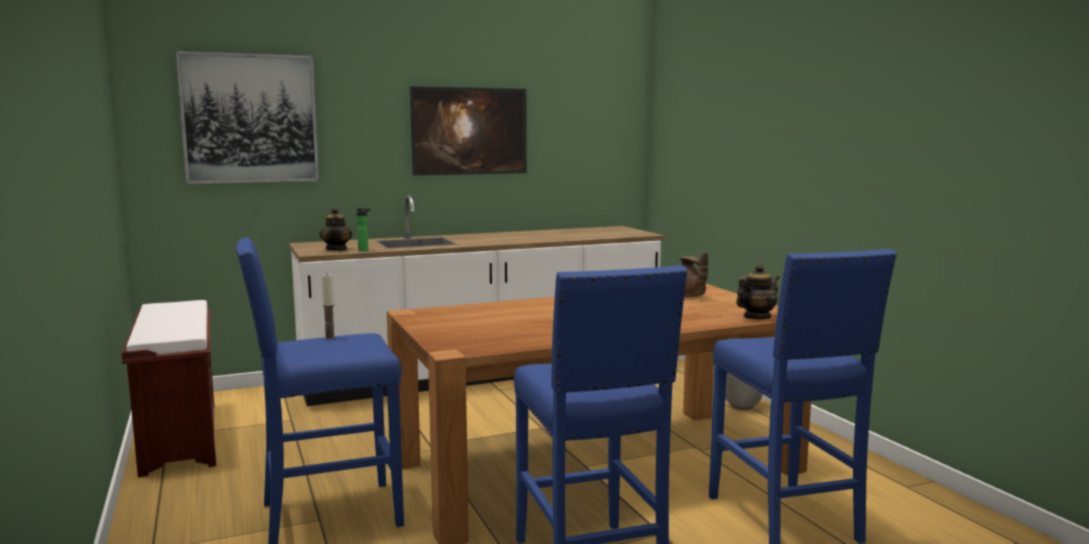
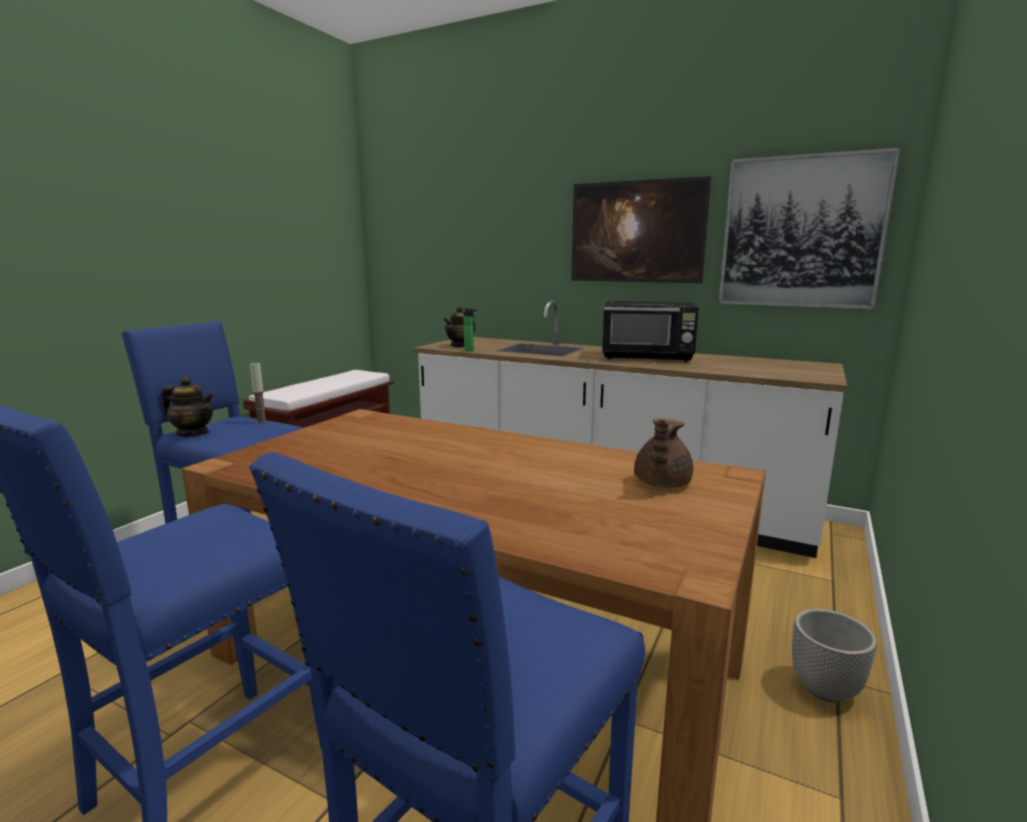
camera: 50 degrees right, 5 degrees up
(250, 118) = (442, 224): picture -> picture (801, 232)
(514, 237) = (647, 357): none -> black microwave
(756, 317) = (621, 559): teapot -> teapot (193, 433)

